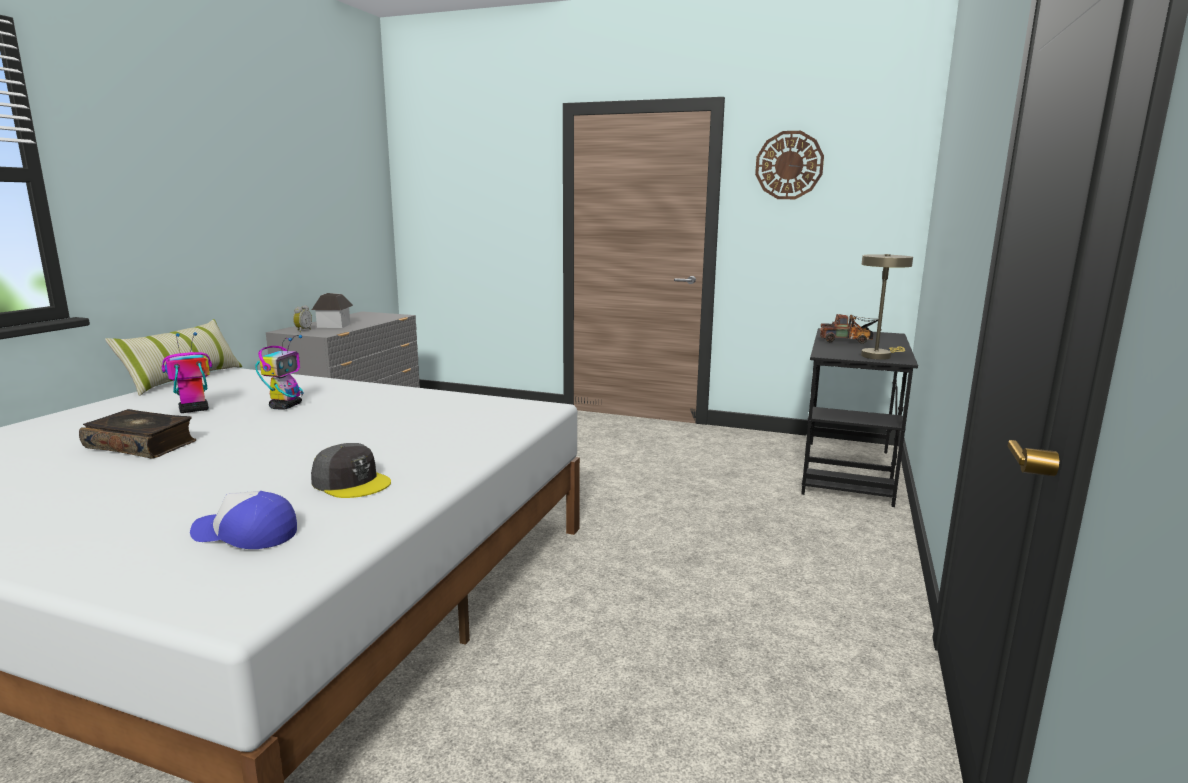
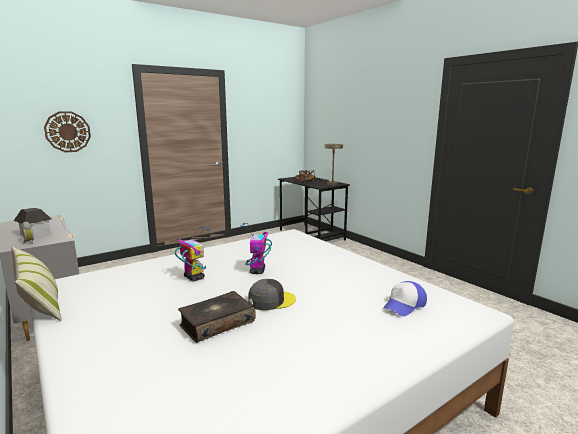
camera: 55 degrees left, 0 degrees up
(193, 410) = (151, 303): toy robot -> toy robot (257, 271)
(351, 482) = (355, 279): grey cap -> grey cap (271, 300)
(789, 165) = (254, 105): wall clock -> wall clock (67, 132)

